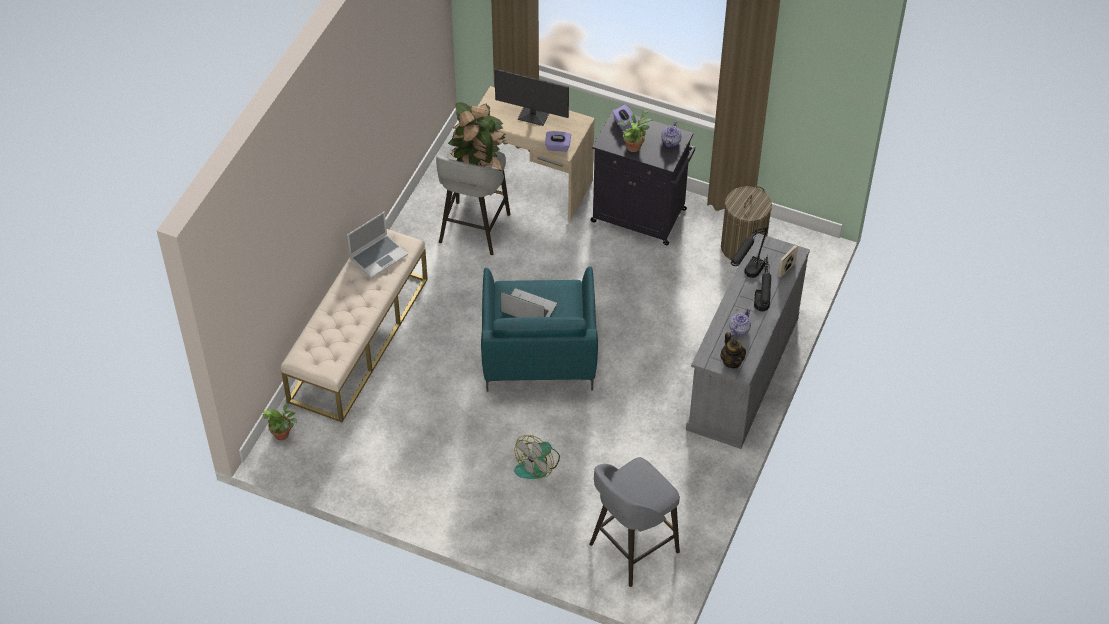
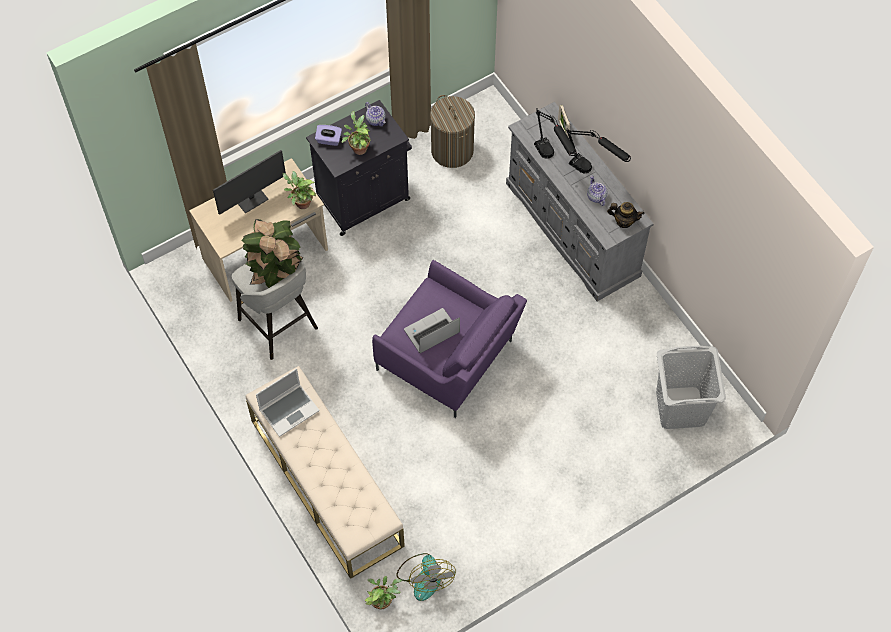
camera: 55 degrees left, 10 degrees up
(378, 256) = (289, 409): laptop -> laptop turned 60 degrees clockwise
(537, 464) = (554, 424): fan -> fan (424, 577)
(538, 356) = (448, 358): turquoise armchair -> purple armchair
(557, 147) = (301, 203): purple tissue box -> potted plant
(631, 549) = (680, 408): grey stool -> grey laundry basket

